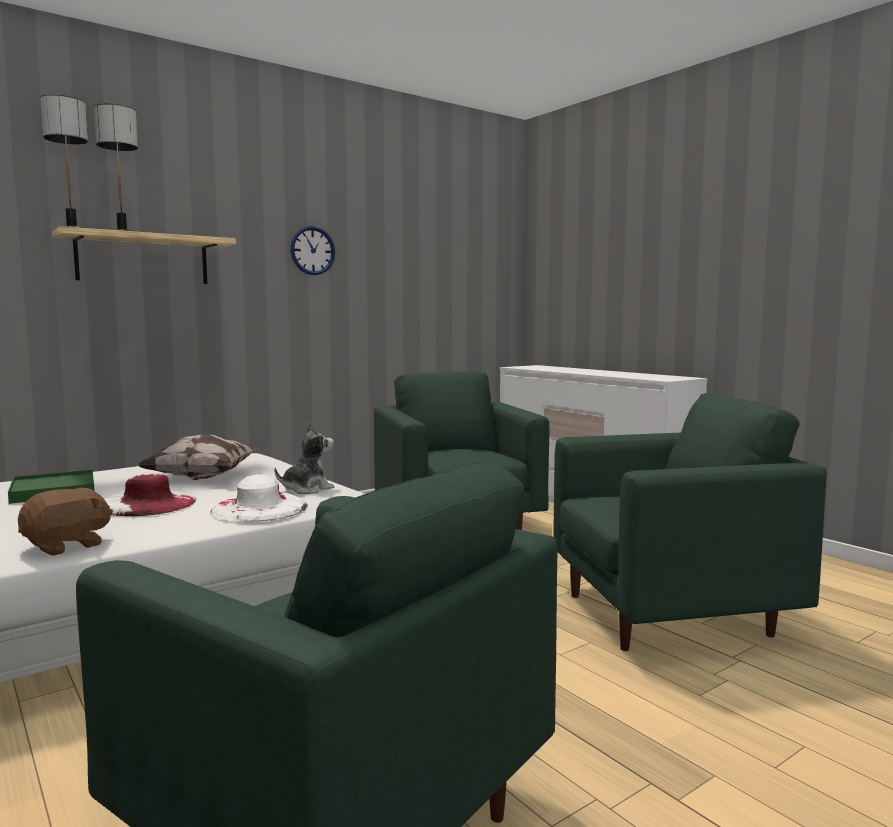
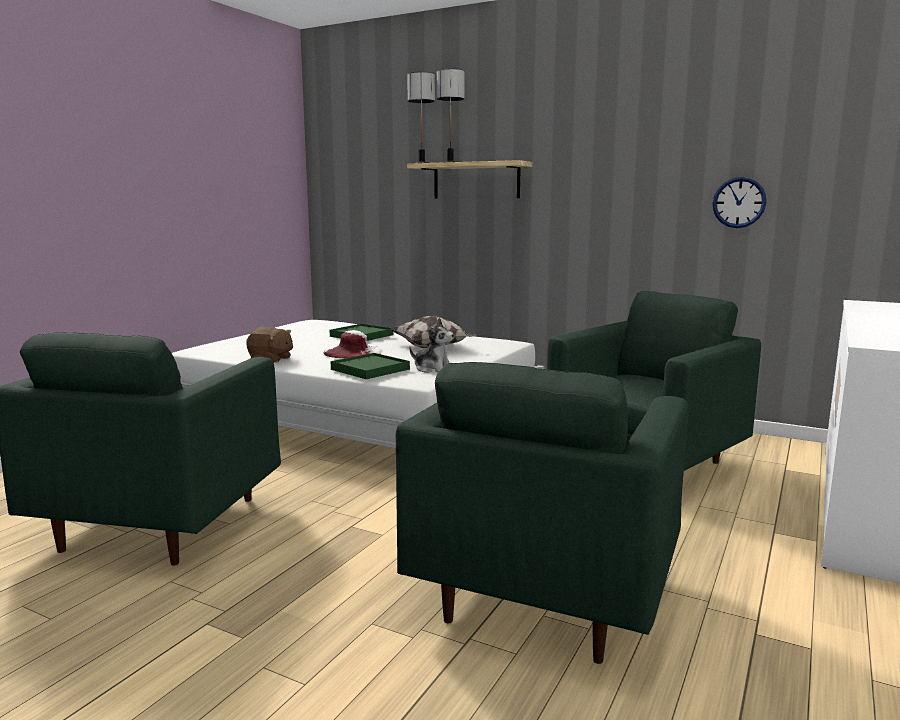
camera: 65 degrees right, 5 degrees up
(259, 508) = (370, 369): white hat -> green tray
(312, 250) = (617, 162): wall clock -> wall clock (739, 202)
(669, 615) = (544, 594): green armchair -> green armchair turned 60 degrees clockwise

